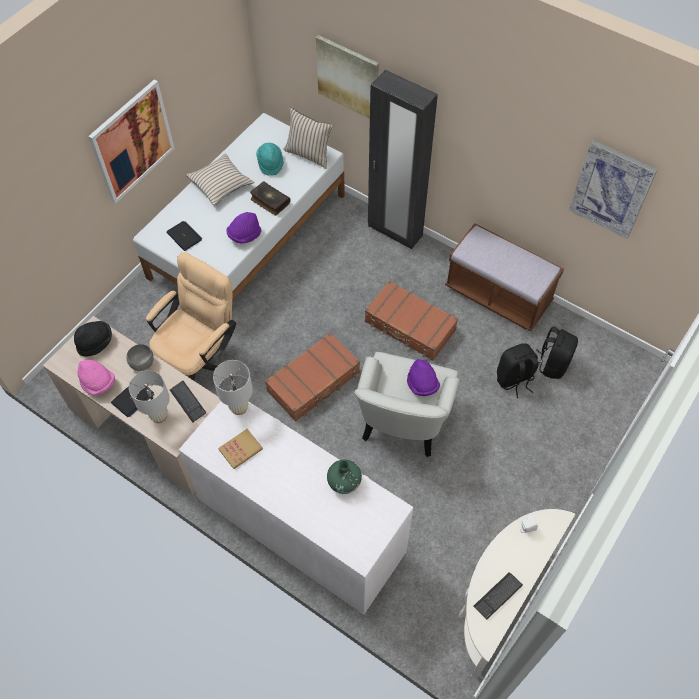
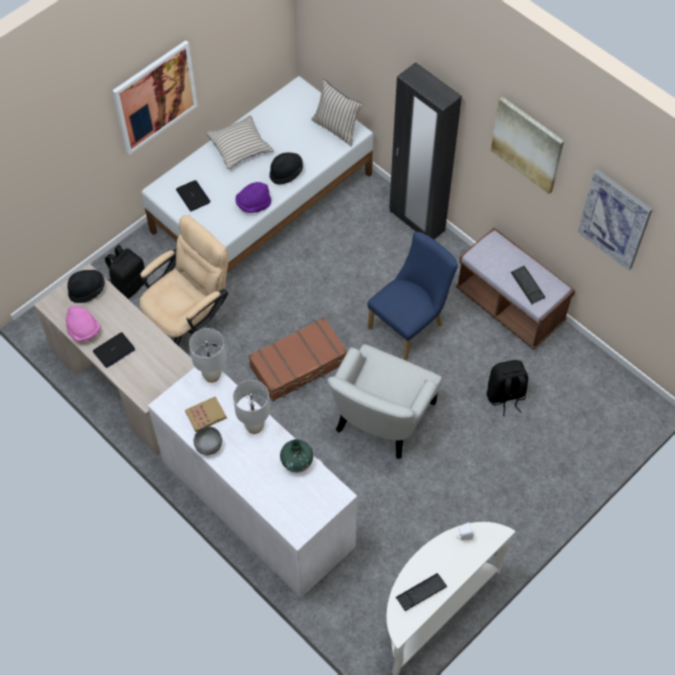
camera: 10 degrees right, 0 degrees up
(142, 363) = (129, 318): grey bowl -> grey bowl (209, 446)
(159, 416) = (136, 371): white table lamp -> white table lamp (254, 426)
(188, 402) = (166, 362): keyboard -> keyboard (527, 285)
(270, 163) = (295, 132): turquoise hat -> none
(270, 201) = (286, 173): book -> black hat
(348, 77) = (382, 61): picture -> picture (527, 144)
(410, 326) = (409, 324): brown suitcase -> blue chair
(422, 384) = (401, 384): purple hat -> none
(552, 364) = (549, 387): black backpack -> black backpack (129, 284)

